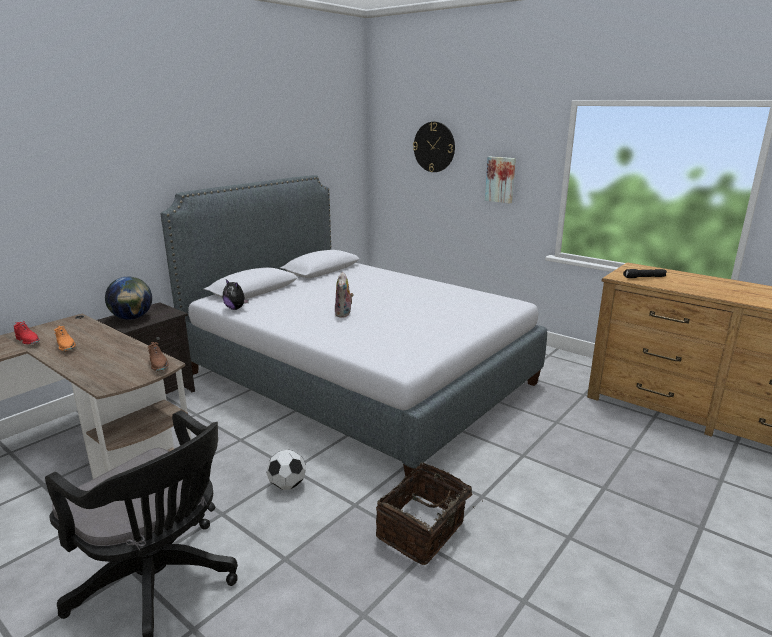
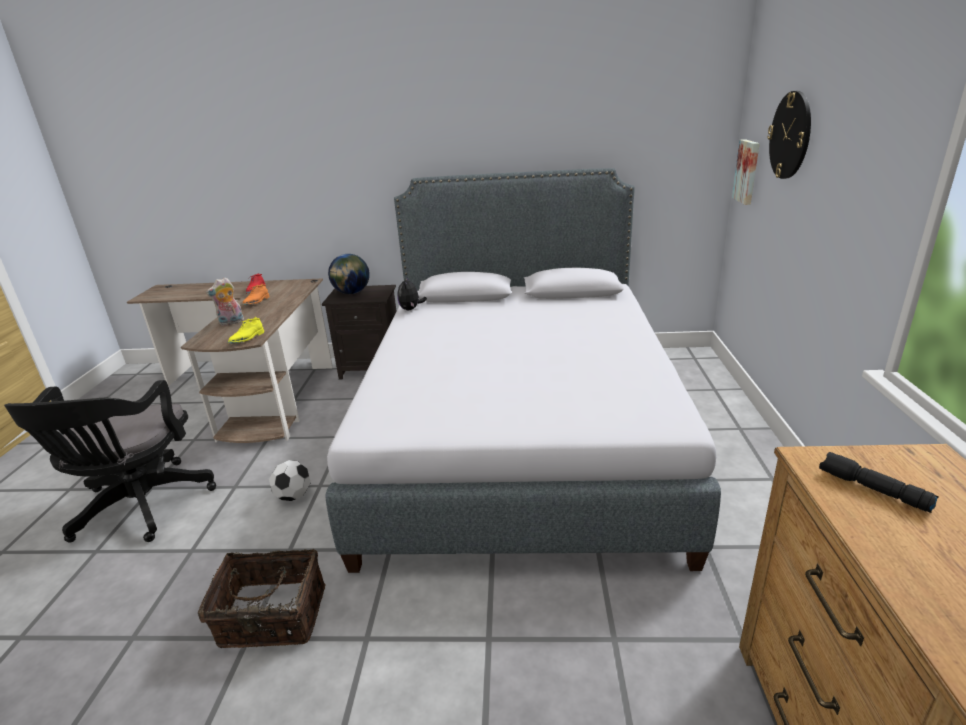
camera: 55 degrees right, 5 degrees up
(159, 365) = (247, 339): brown shoe -> yellow shoe
(344, 314) = (461, 350): plush toy -> plush toy (231, 323)
(500, 179) = (847, 205): picture -> picture (748, 171)

